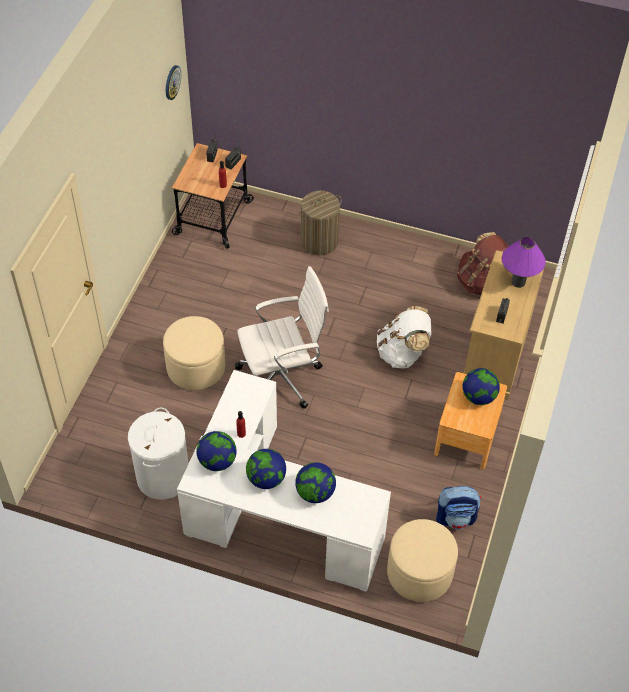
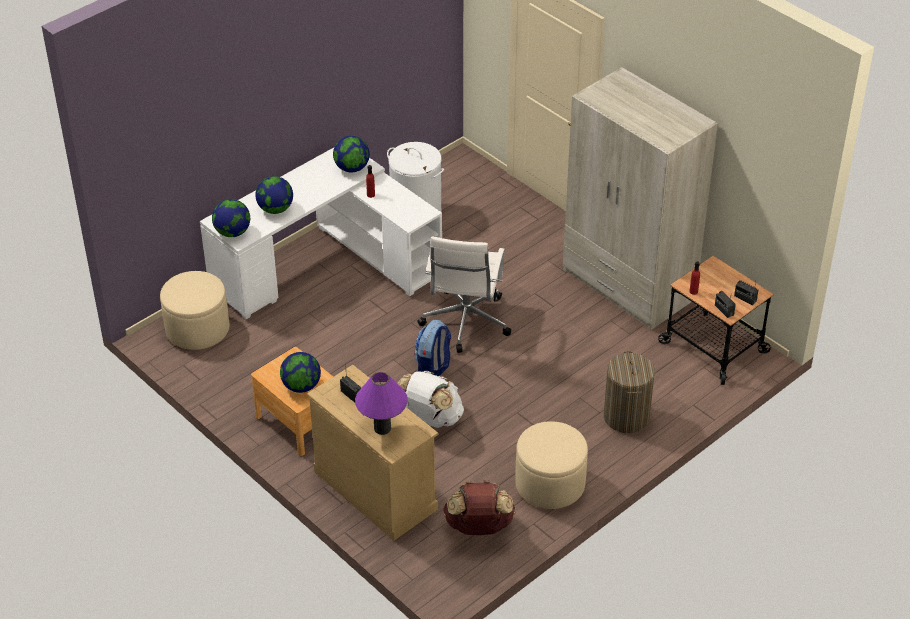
camera: 120 degrees right, 10 degrees down
(171, 290) = (628, 285): none -> beige wardrobe
(172, 82) = (774, 187): wall clock -> none
(196, 367) = (519, 271): beige ottoman -> beige ottoman (550, 484)
(266, 479) = (312, 188): globe -> globe (232, 232)
(456, 517) = (225, 375): backpack -> backpack (433, 367)

